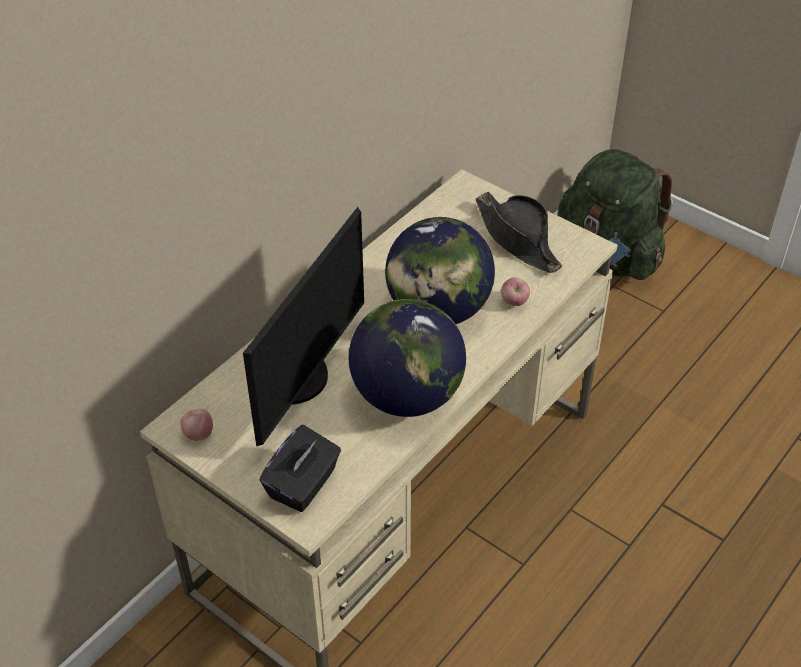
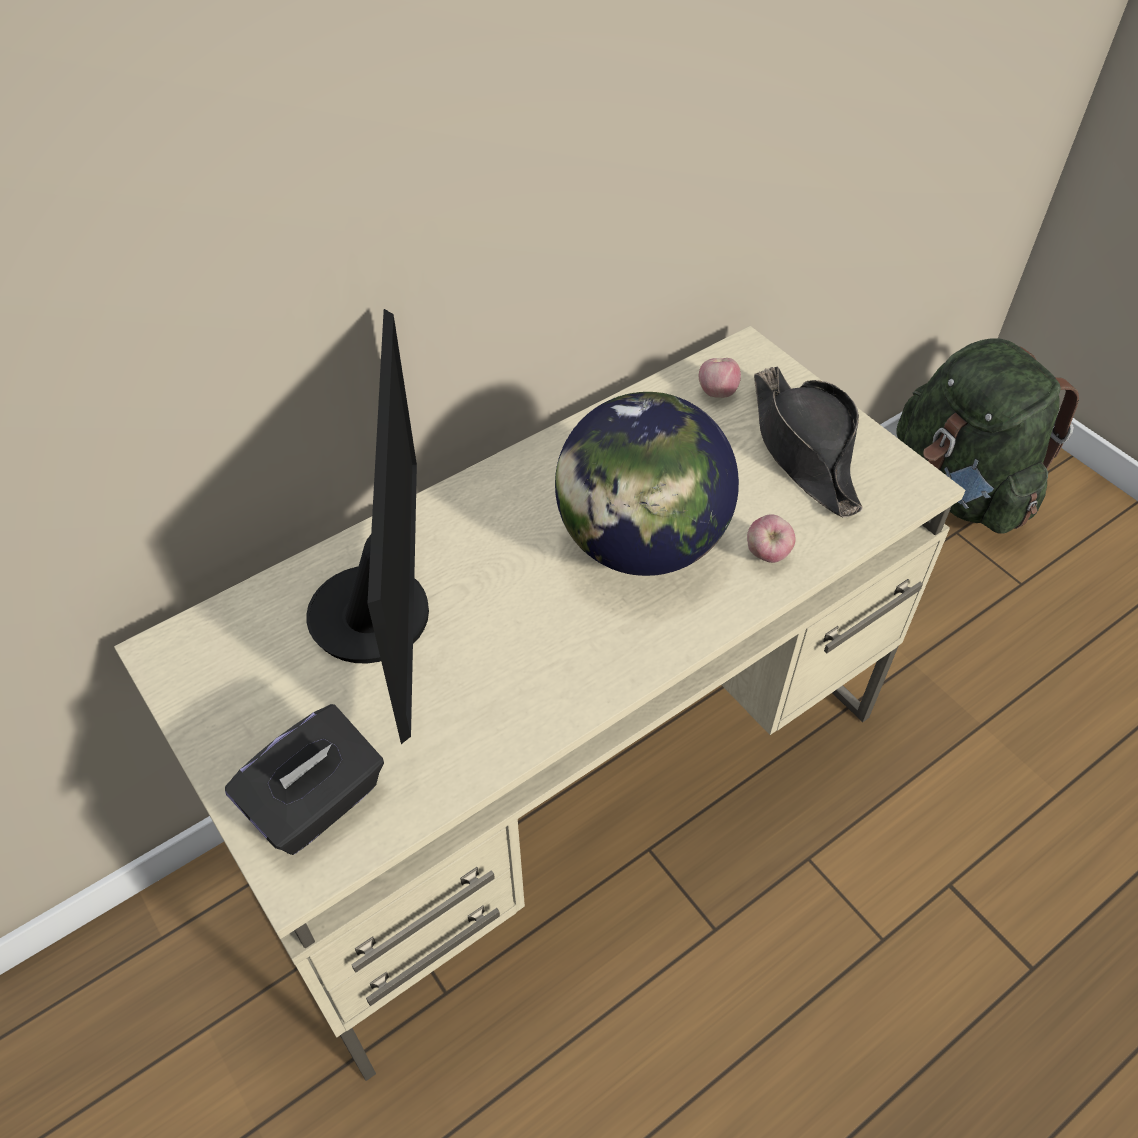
camera: 15 degrees right, 5 degrees up
(198, 434) = (196, 672): apple -> apple (717, 392)
(299, 379) = (384, 613): monitor -> monitor turned 45 degrees counterclockwise
(407, 396) = (540, 681): globe -> none

